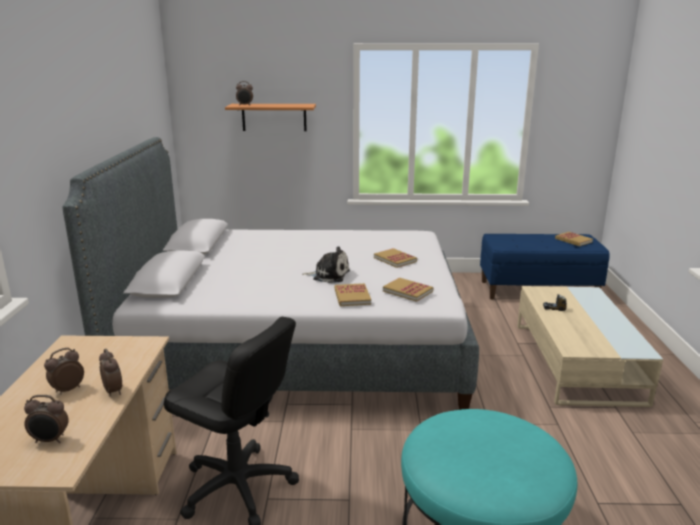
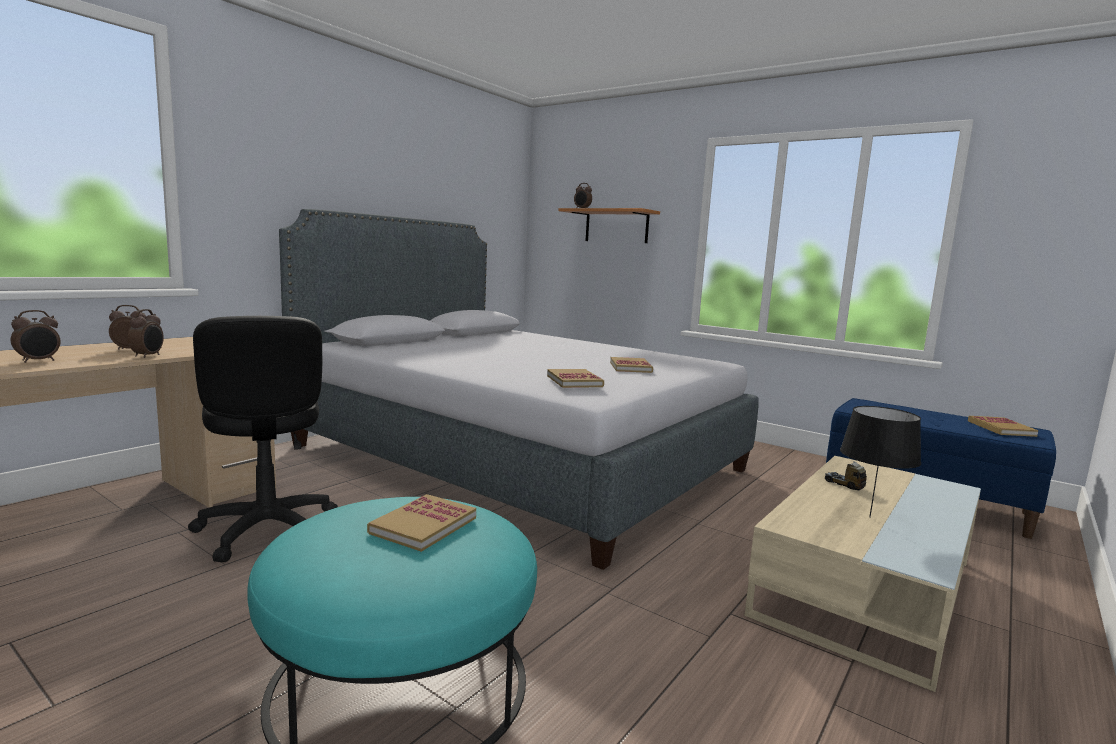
camera: 35 degrees right, 10 degrees down
(50, 440) = (39, 361): alarm clock -> alarm clock turned 90 degrees counterclockwise
(329, 275) = (528, 361): plush toy -> none
(352, 296) = (507, 373): book -> book (423, 525)
(592, 328) = (870, 518): none -> black table lamp

